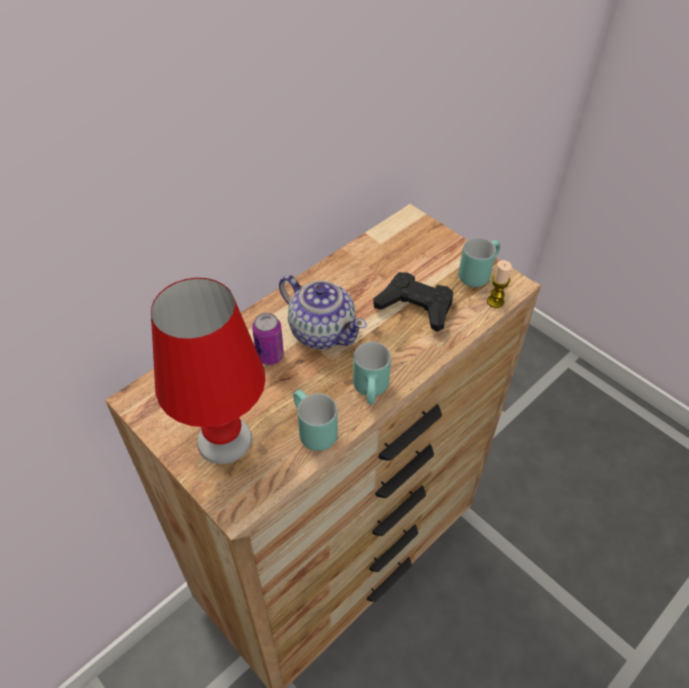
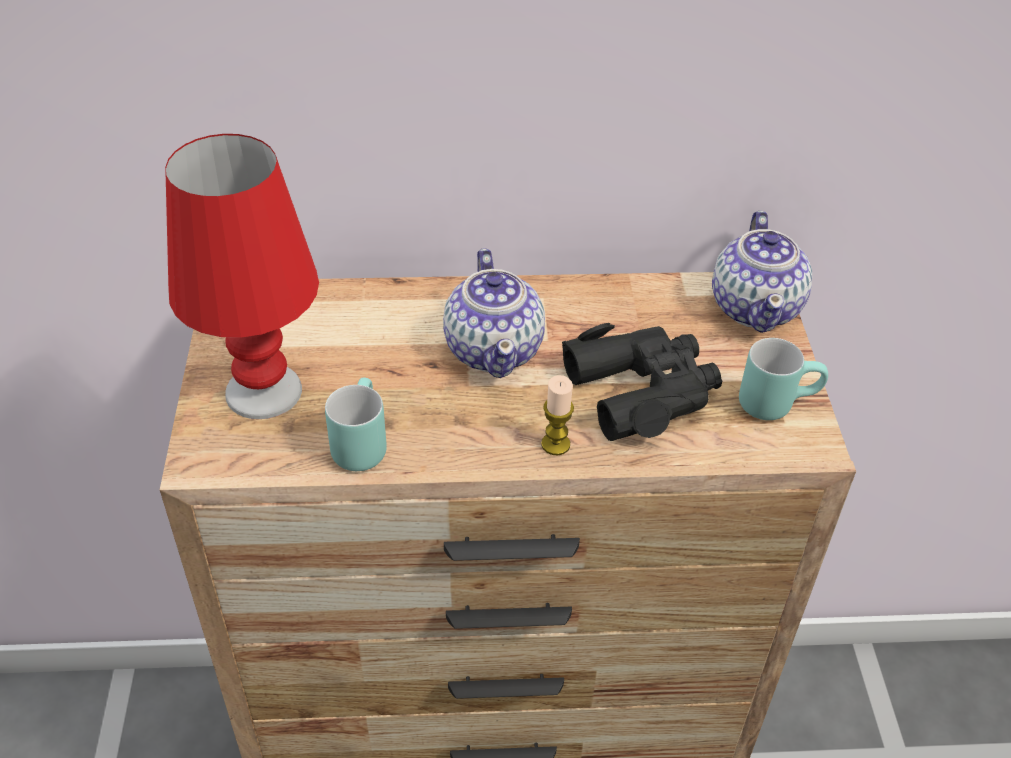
camera: 40 degrees right, 5 degrees down
(270, 356) = (406, 339): can -> none
(373, 391) = (475, 449): turquoise mug -> none
(415, 306) = (642, 390): black game controller -> black binoculars
(418, 230) = (756, 307): none -> teapot
(495, 301) = (759, 450): candle -> candle (555, 444)

